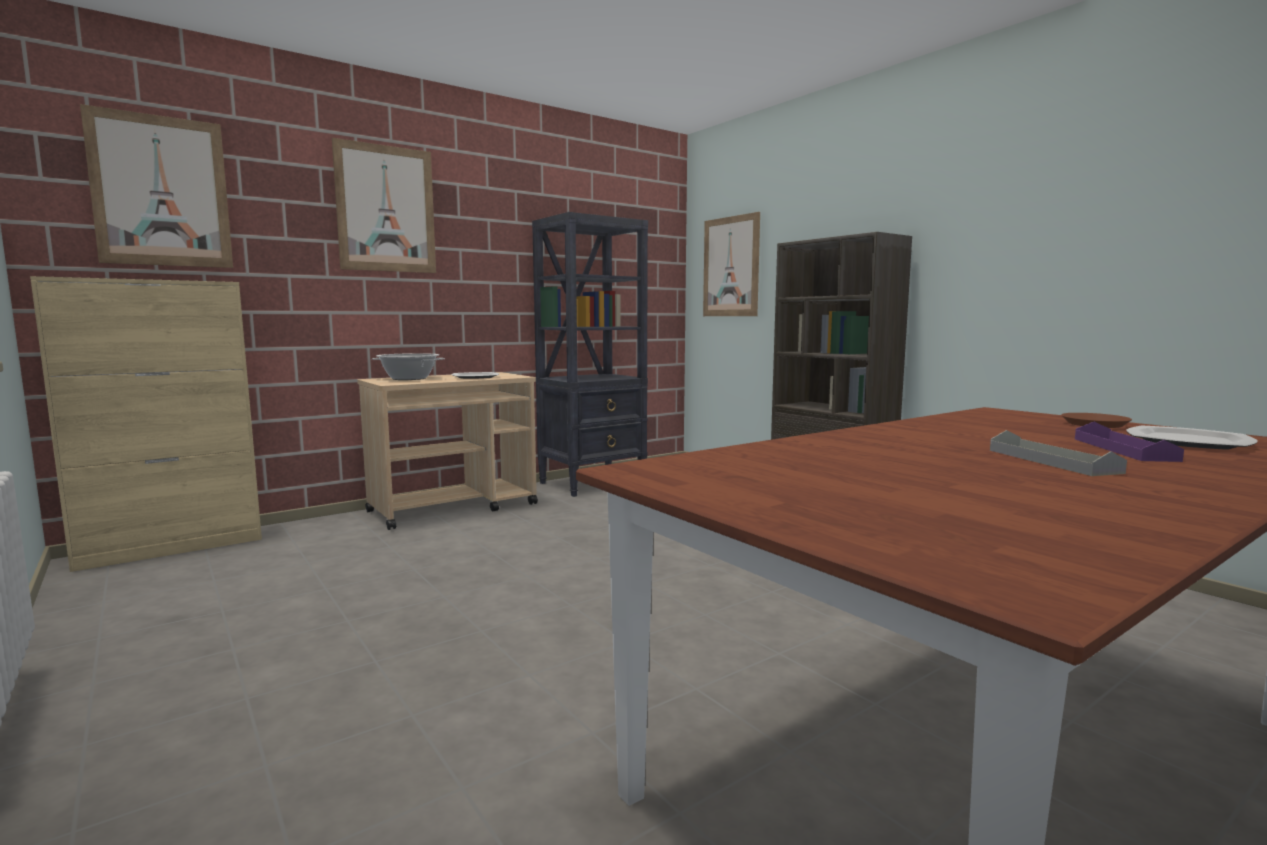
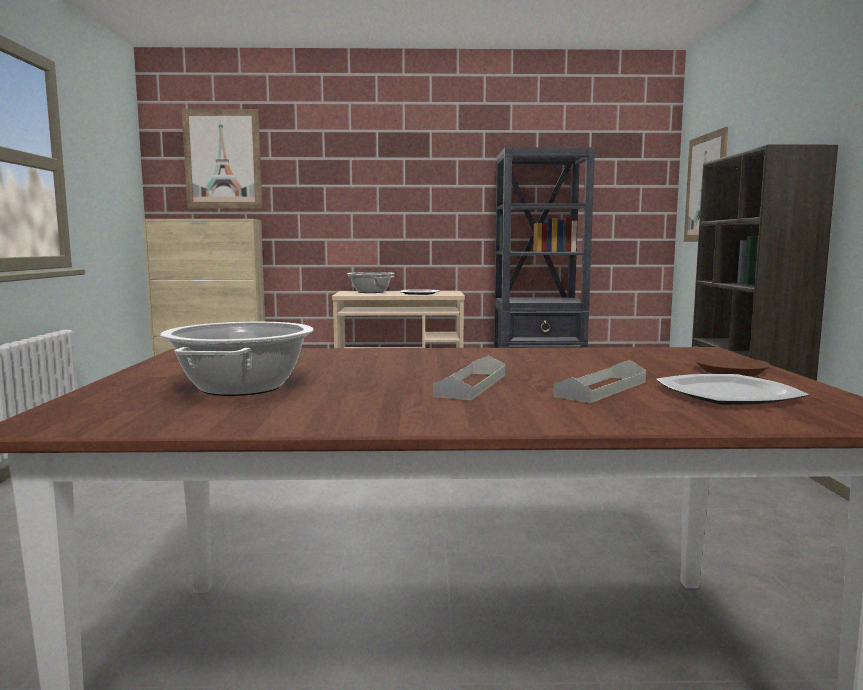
camera: 35 degrees right, 0 degrees up
(386, 209) = (369, 157): picture -> none
(925, 498) = (241, 387): none -> cooking pot
(1124, 449) = (601, 389): purple tray -> grey tray

